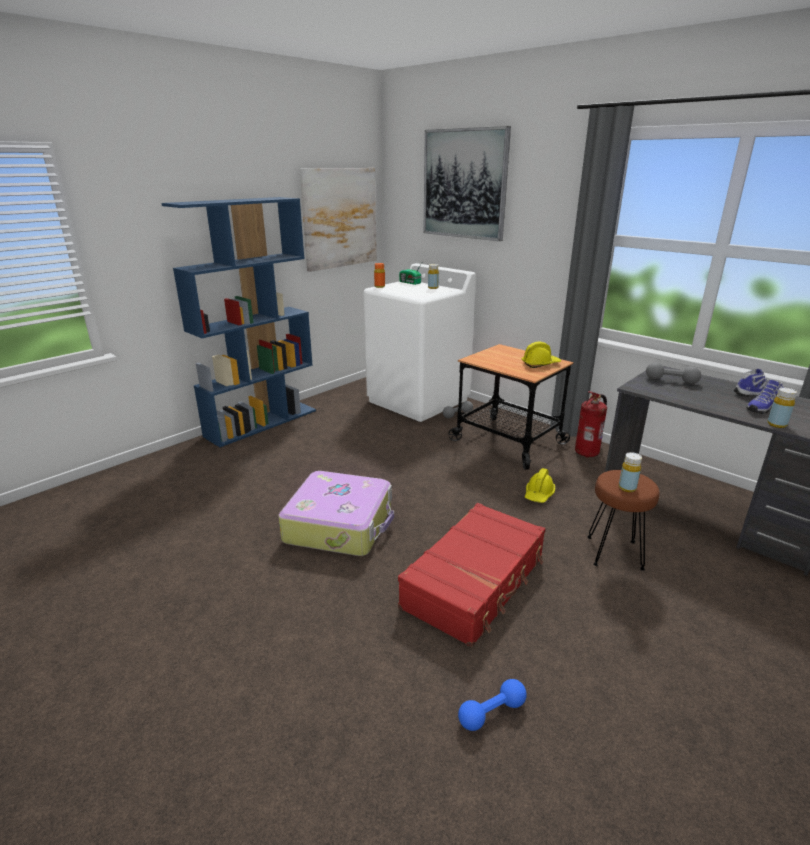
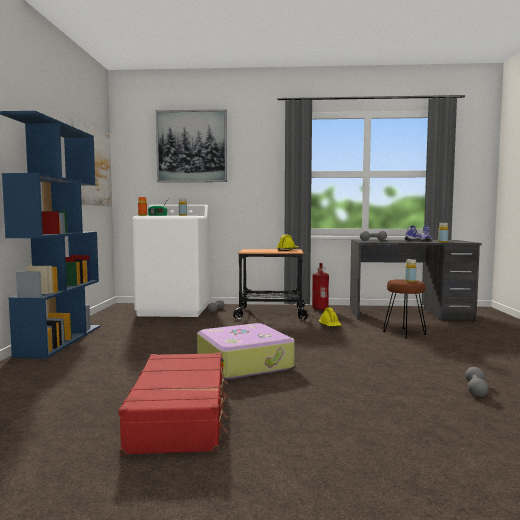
camera: 40 degrees left, 20 degrees down
(475, 582) = (371, 358): red suitcase -> red suitcase (181, 414)
(492, 713) = (475, 390): blue dumbbell -> grey dumbbell

